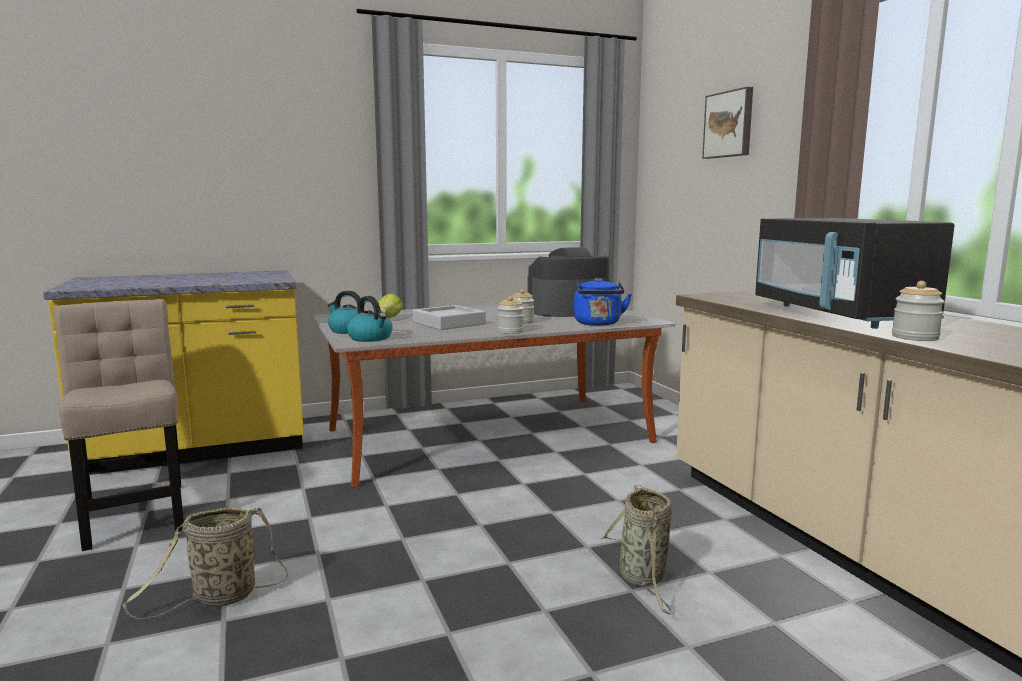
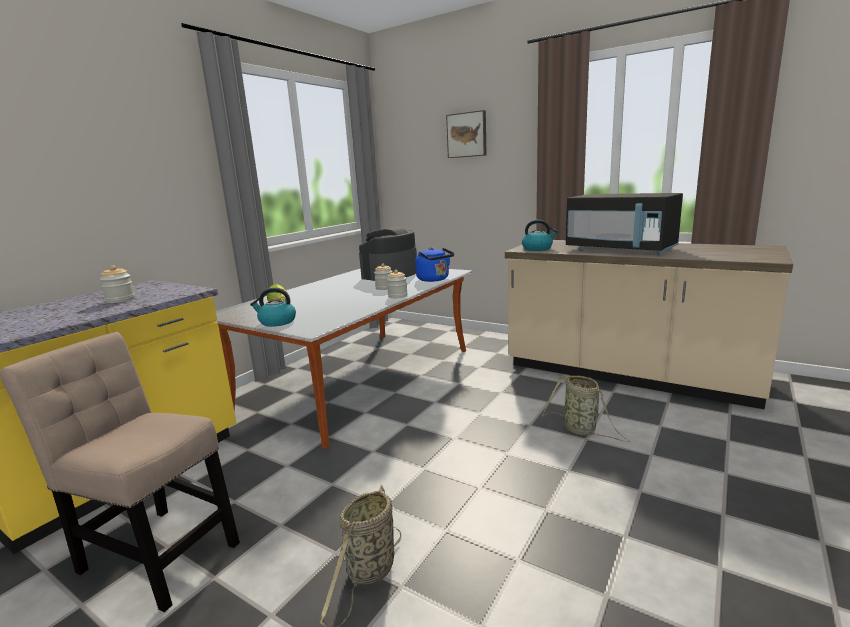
camera: 35 degrees left, 5 degrees up
(371, 338) = (315, 324): kettle -> kettle (537, 248)
(449, 323) = (337, 299): grey tray -> none
(915, 337) = (691, 256): jar -> jar (120, 300)

